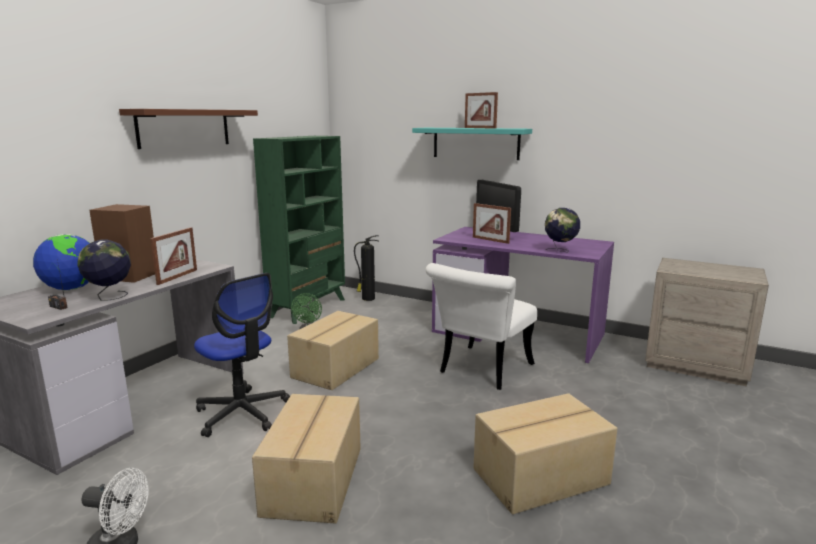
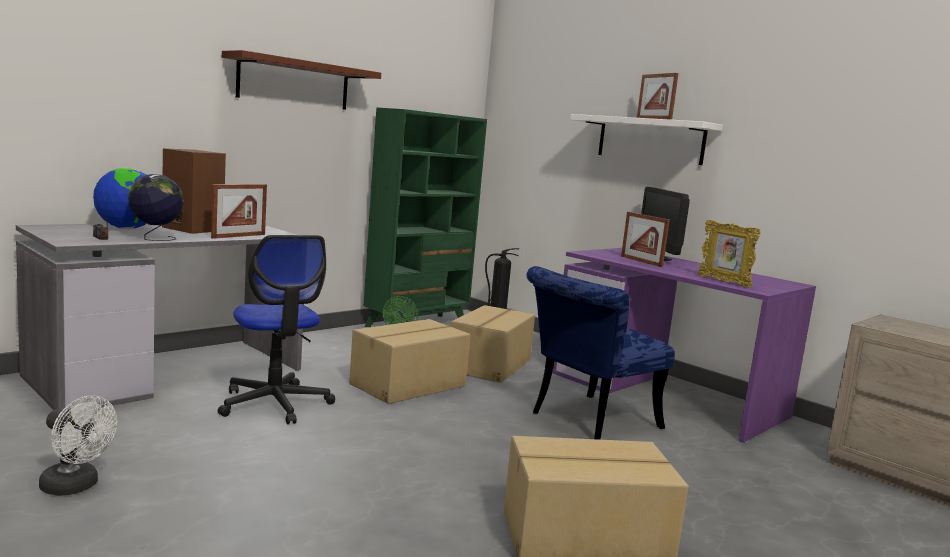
camera: 15 degrees right, 5 degrees down
(315, 480) = (310, 478): cardboard box -> cardboard box (491, 365)
(475, 143) = (650, 140): turquoise shelf -> white shelf
(480, 371) = (586, 422): white chair -> blue chair
(560, 251) = (724, 282): globe -> picture frame

